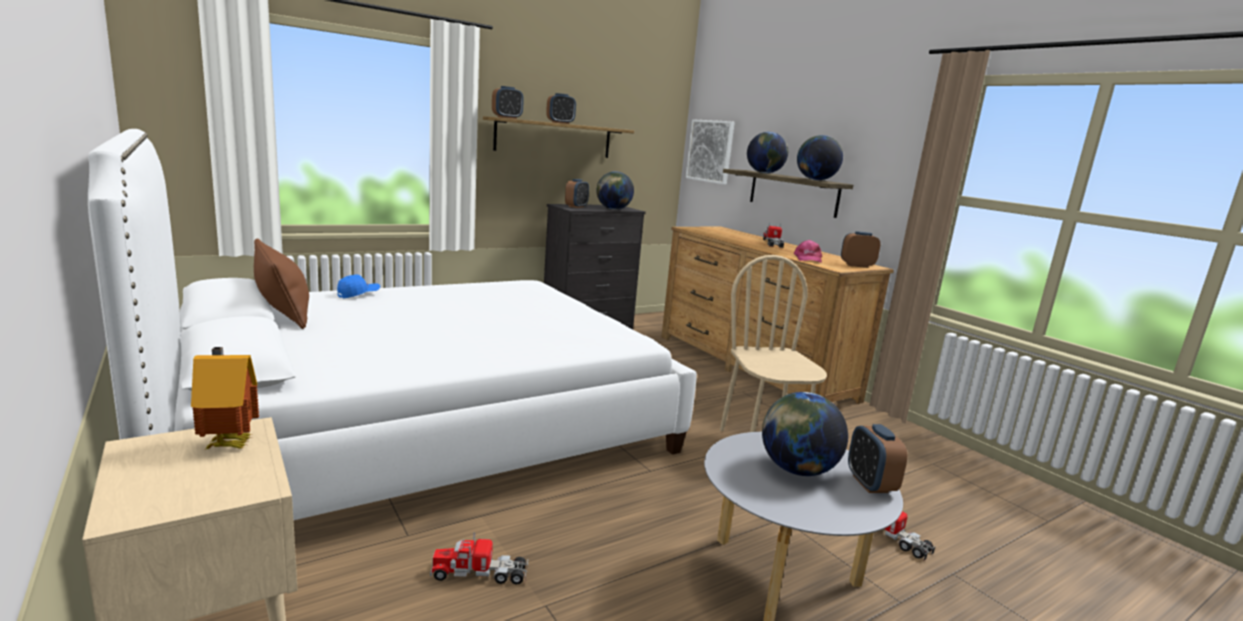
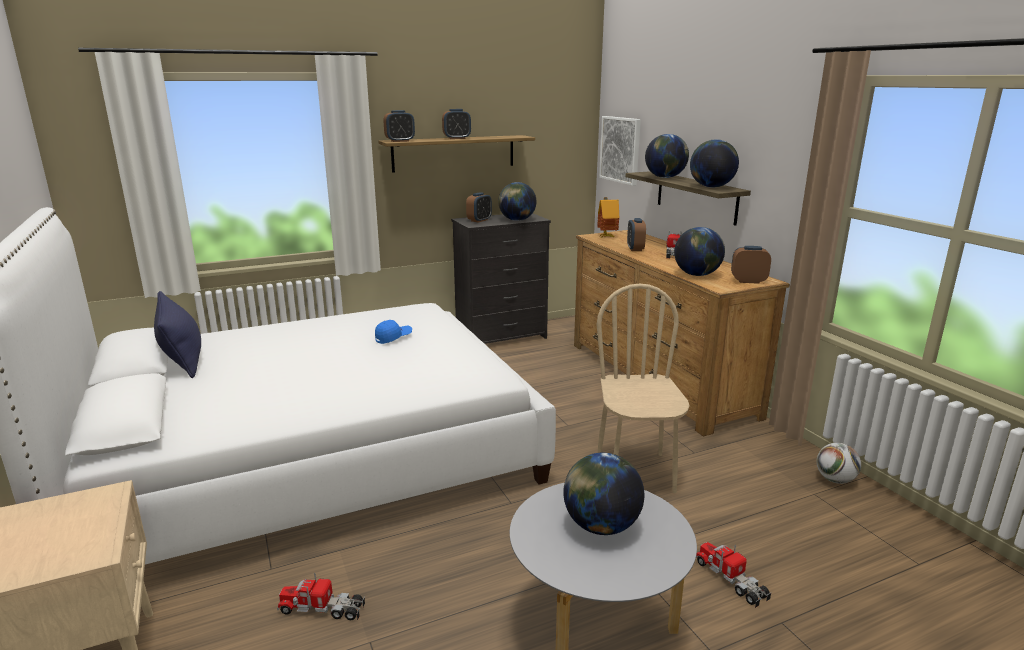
camera: 10 degrees right, 5 degrees up
(230, 444) = (90, 509): toy house -> toy house (606, 236)
(283, 311) = (182, 358): brown pillow -> blue pillow
(358, 294) = (255, 333): blue cap -> blue cap (393, 338)
(807, 259) = (697, 274): pink cap -> globe
(870, 484) = (669, 543): alarm clock -> alarm clock (635, 249)
(945, 452) = (835, 480): none -> football

